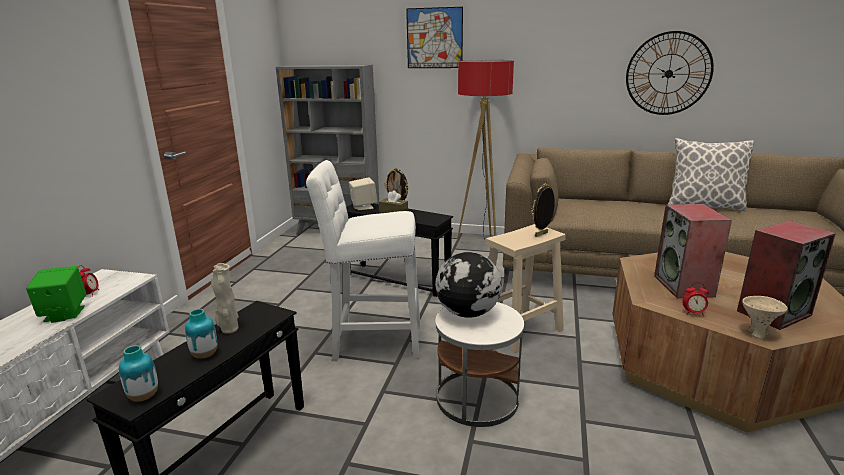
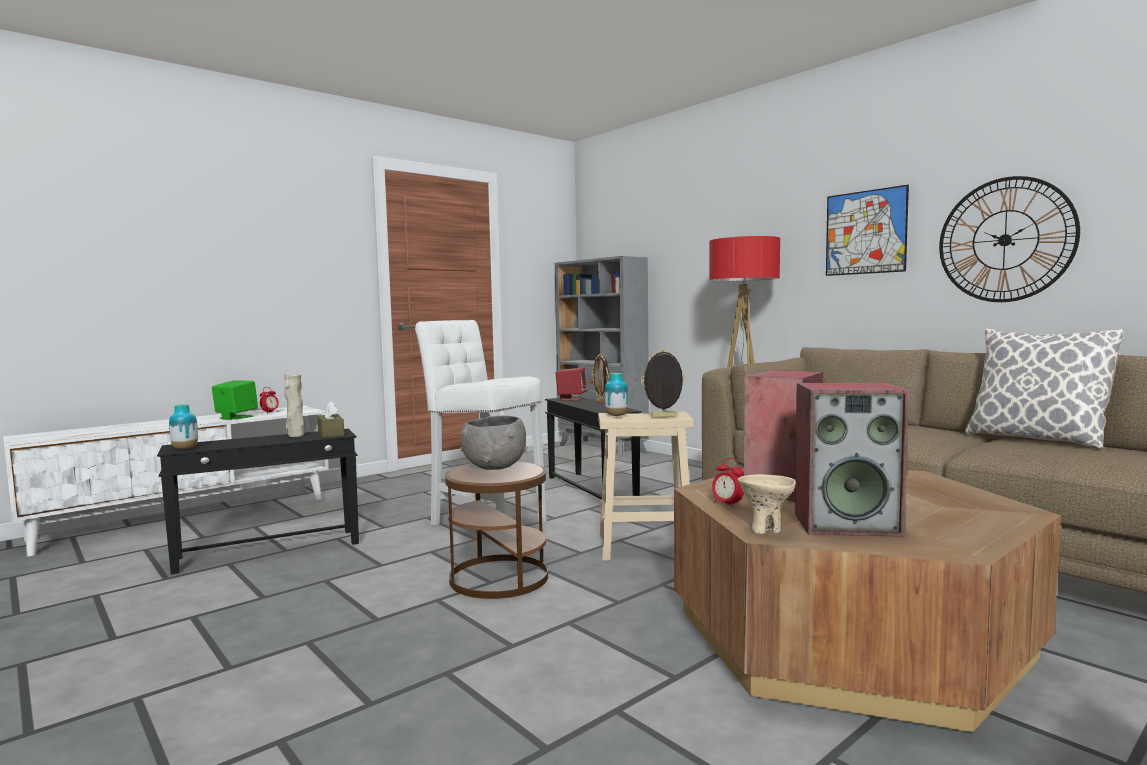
camera: 35 degrees right, 15 degrees down
(205, 355) = (254, 442): vase -> vase (616, 415)
(363, 207) = (571, 399): beige speaker -> red speaker
(393, 212) = (590, 404): brown tissue box -> brown tissue box (331, 433)
(434, 38) = (708, 222): picture -> picture (865, 232)
(468, 313) = (494, 466): globe -> grey bowl
(477, 398) = (498, 578): white side table -> brown side table

